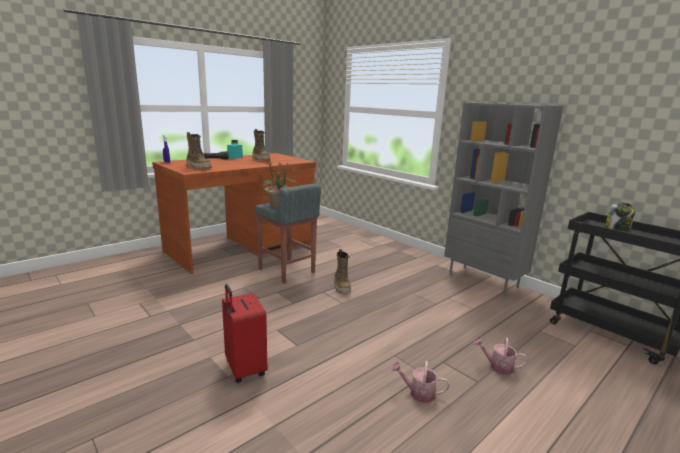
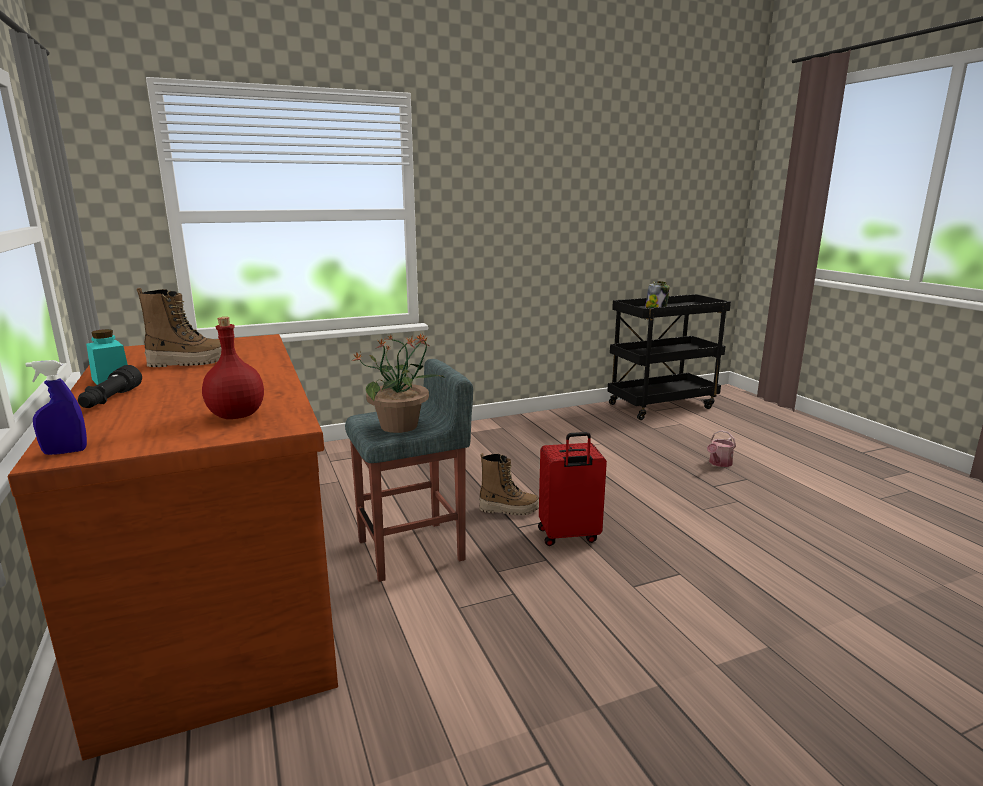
camera: 70 degrees left, 0 degrees up
(198, 167) = (235, 415): boot -> red bottle
(244, 369) = (747, 629): red suitcase -> red suitcase (568, 536)
(418, 393) = (773, 512): watering can -> none
(483, 280) = (532, 420): grey bookcase -> none

